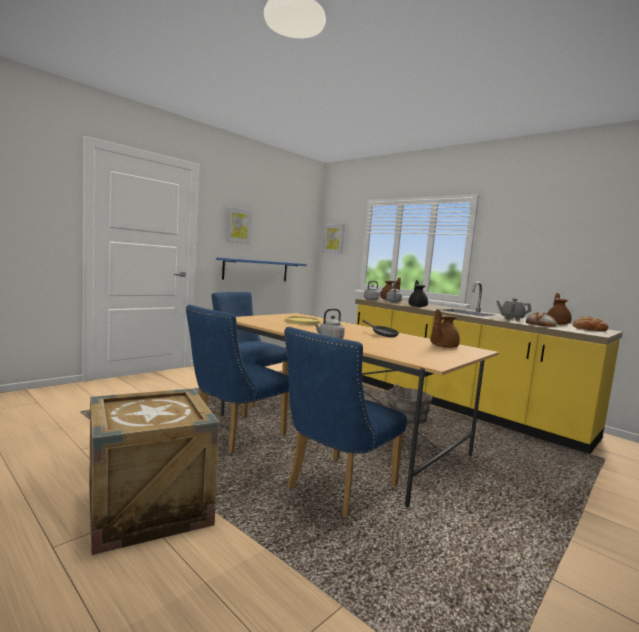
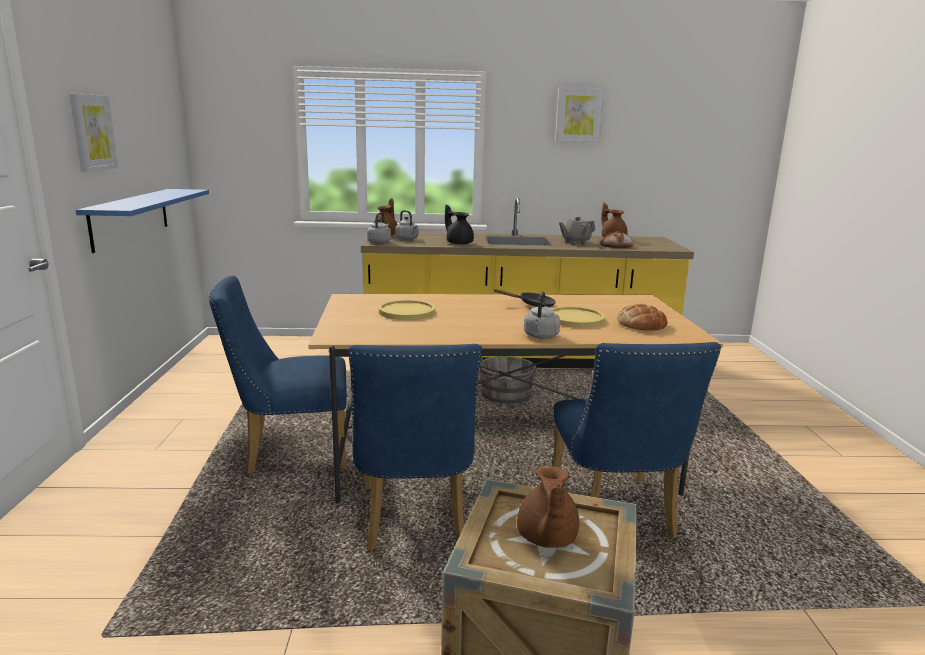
camera: 45 degrees left, 10 degrees up
(334, 239) = (226, 134): picture -> picture (579, 115)
(383, 342) = (575, 319): none -> yellow plate
(442, 346) = (615, 304): brown teapot -> brown teapot (546, 538)
(589, 329) = (649, 241): bread -> bread (641, 324)

